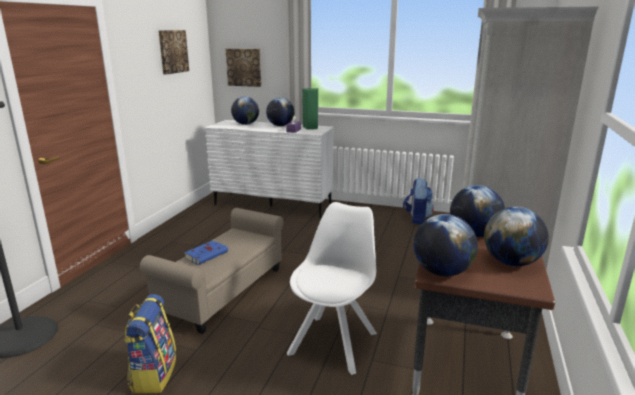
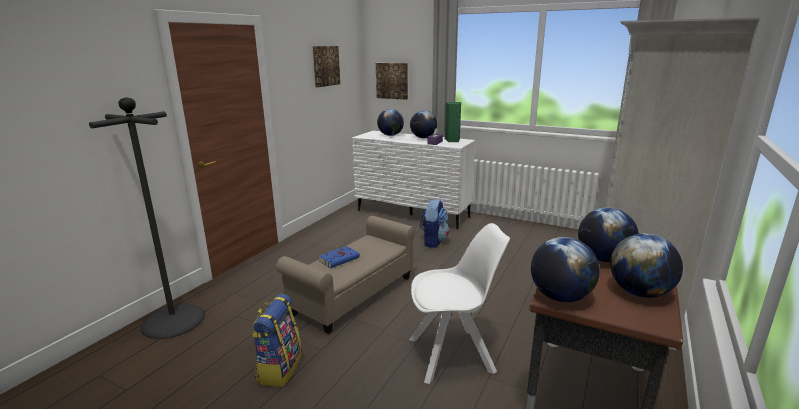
camera: 10 degrees right, 0 degrees up
(334, 341) = (453, 355): white chair -> white chair turned 45 degrees clockwise
(417, 219) = (556, 236): backpack -> backpack (433, 241)

